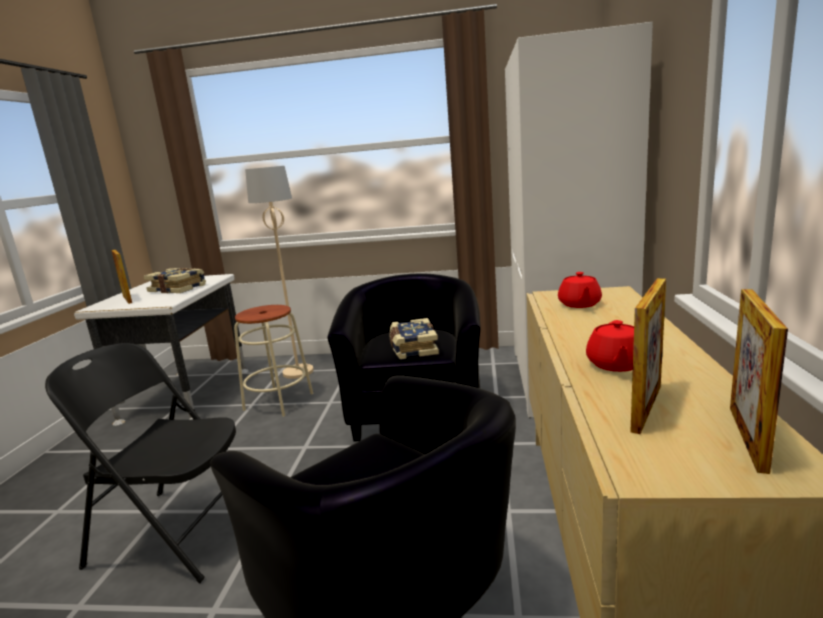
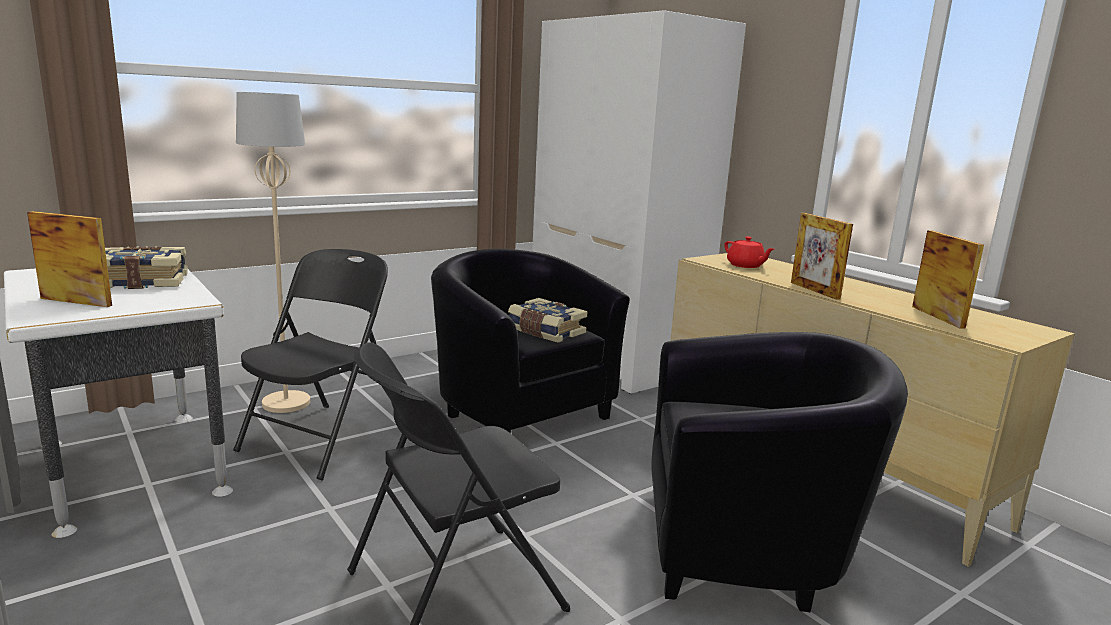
camera: 45 degrees left, 0 degrees up
(278, 401) = (324, 439): beige stool -> black chair
(616, 365) = (869, 299): red teapot -> none
(747, 437) = (1000, 321): picture frame -> picture frame (814, 290)

